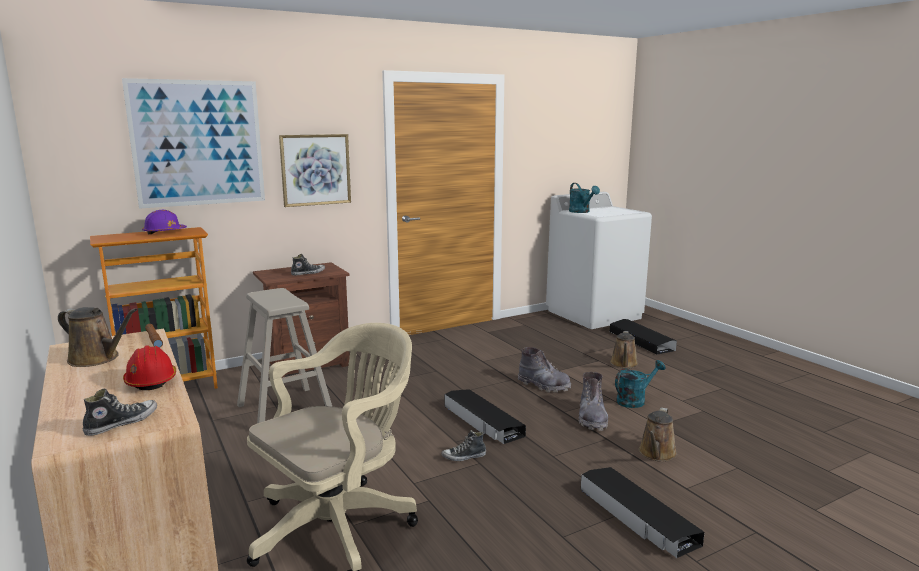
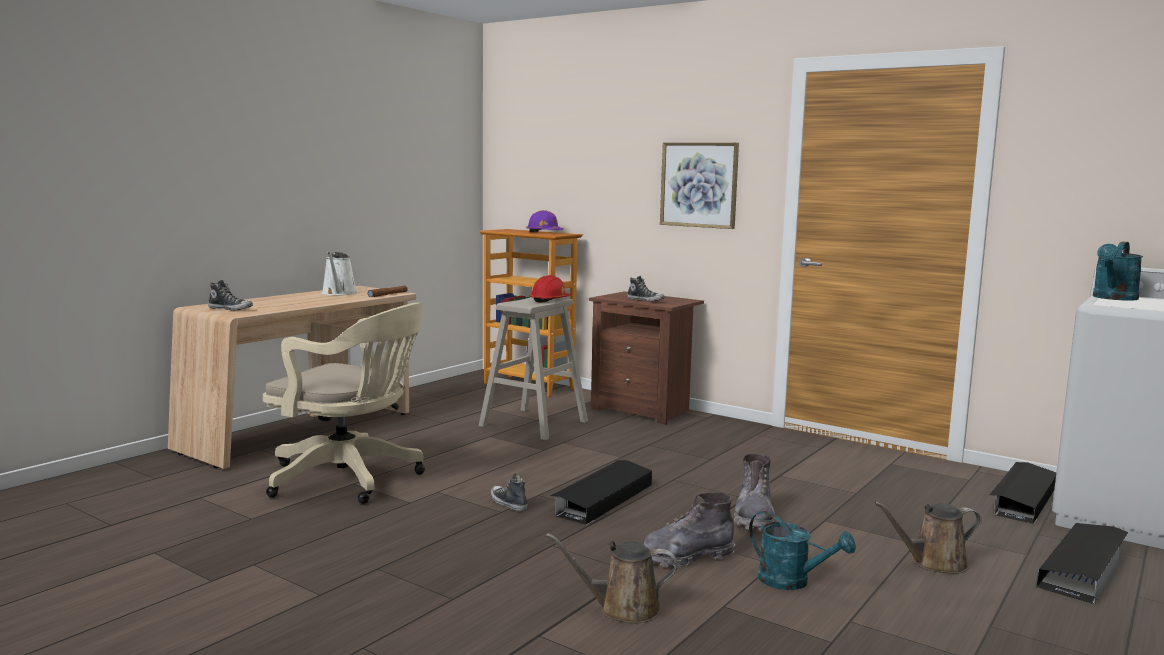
camera: 65 degrees right, 5 degrees down
(97, 359) = (339, 293): brown watering can -> white watering can
(151, 380) = (304, 304): red hard hat -> red hard hat (549, 300)
(198, 143) = (593, 149): picture -> none
(637, 517) = (442, 605): black storage box -> black storage box (1022, 500)

